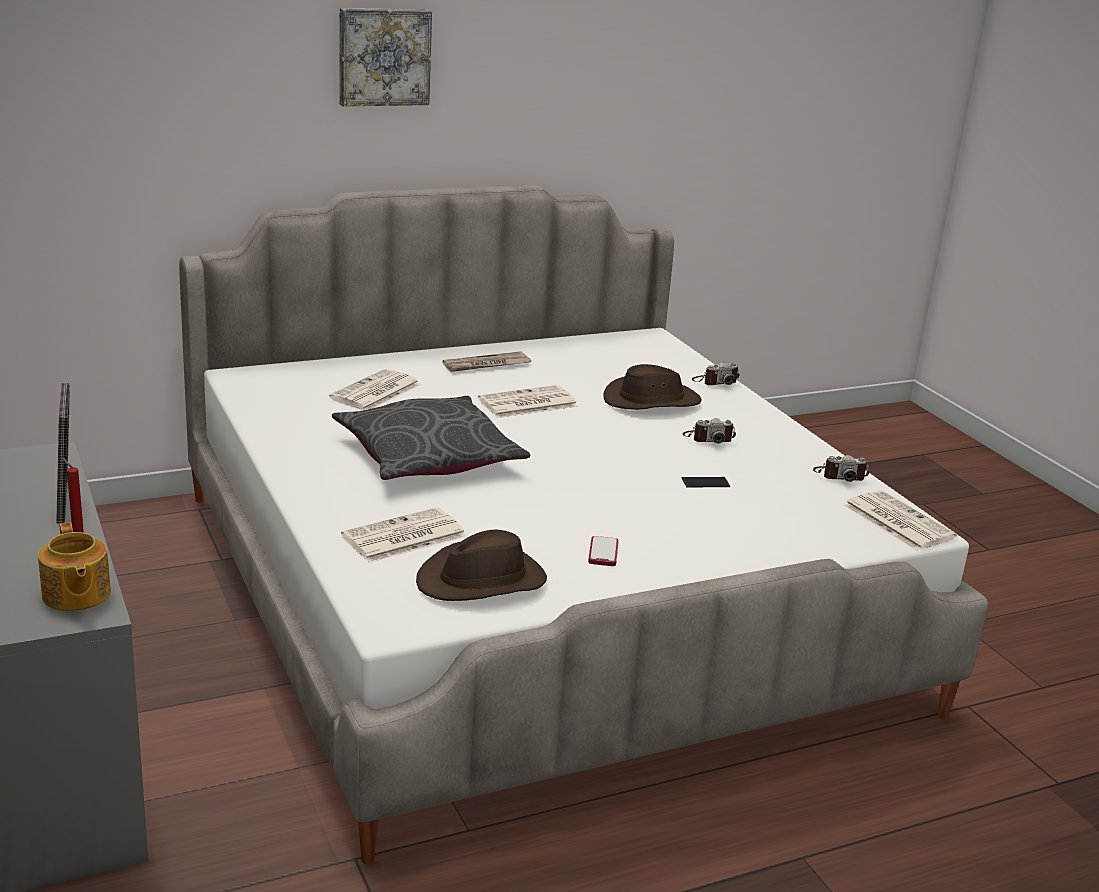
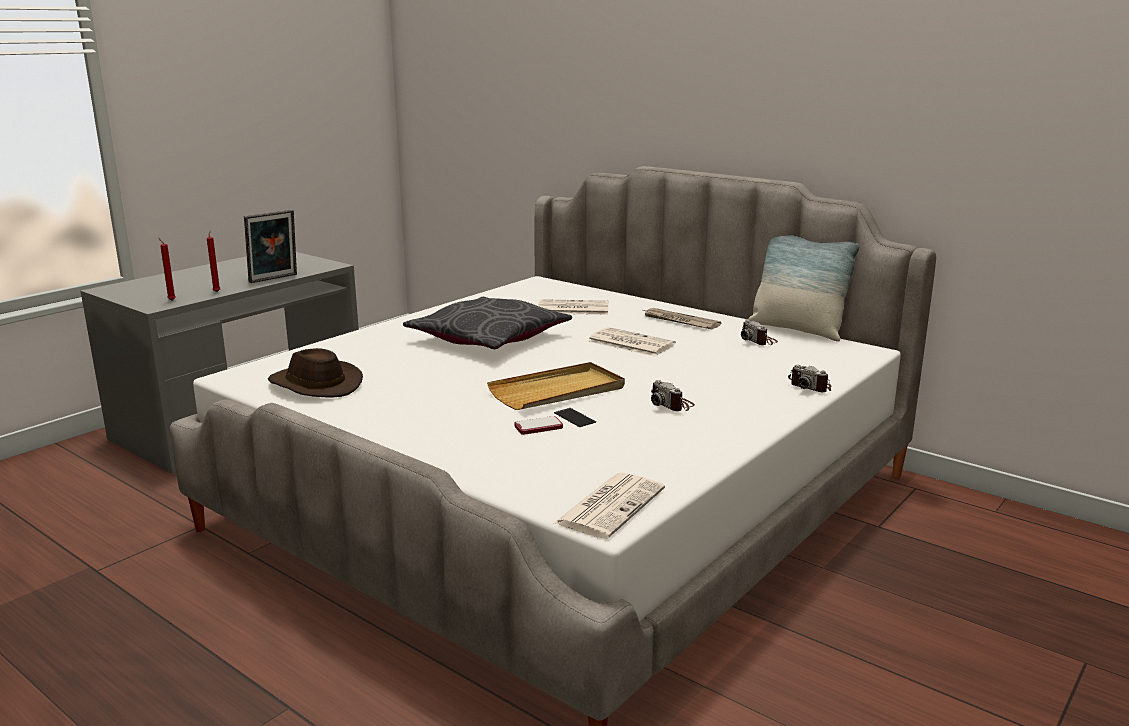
camera: 65 degrees right, 5 degrees down
(75, 595) = (171, 300): teapot -> red candle
(383, 56) = (687, 59): picture -> none
(403, 537) = (356, 356): newspaper -> none
(572, 337) = (797, 330): none -> pillow
(603, 553) = (396, 408): phone -> phone (538, 427)
(631, 470) = (558, 391): none -> beige tray
(651, 401) = (714, 374): brown hat -> none
(840, 475) = (681, 466): camera -> camera (758, 341)

